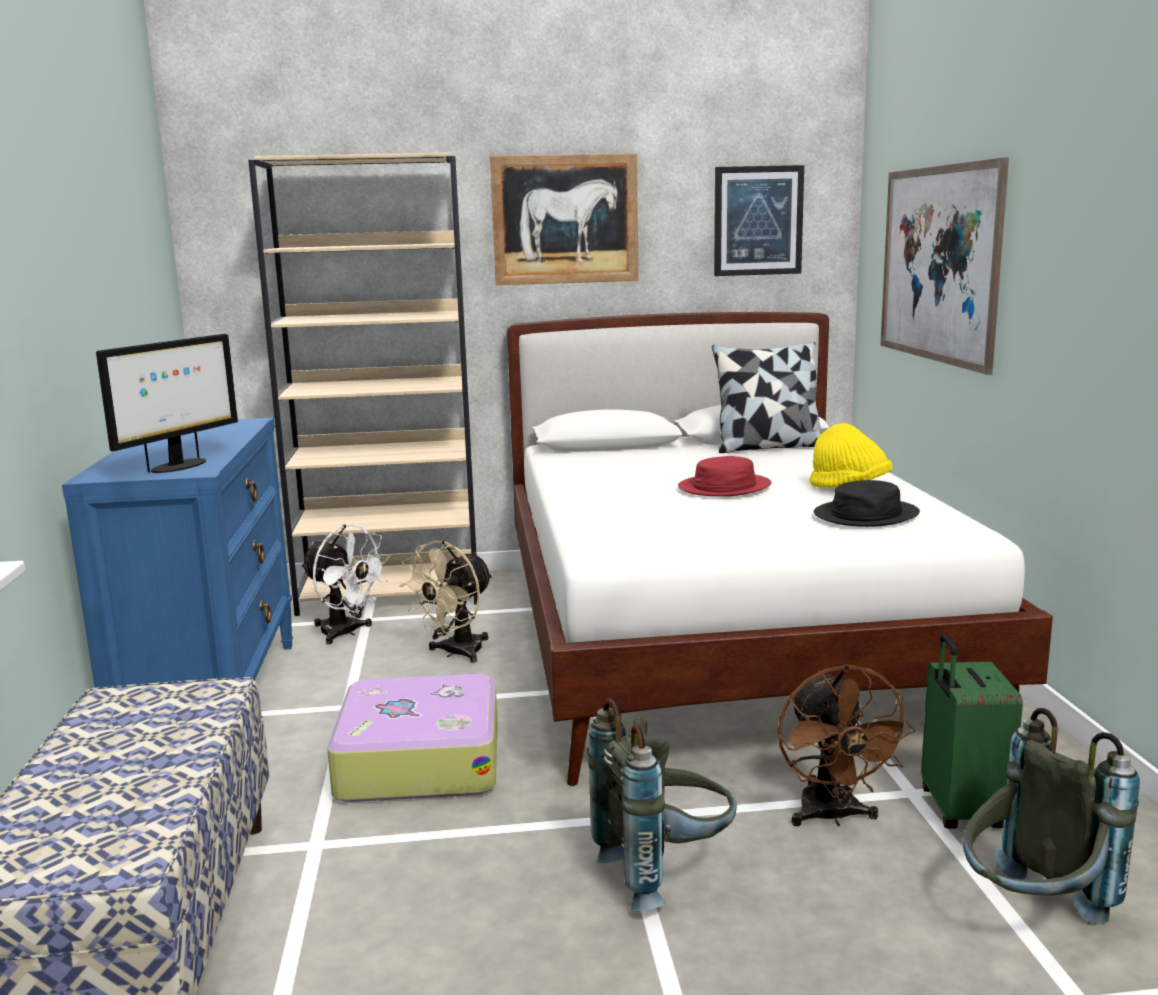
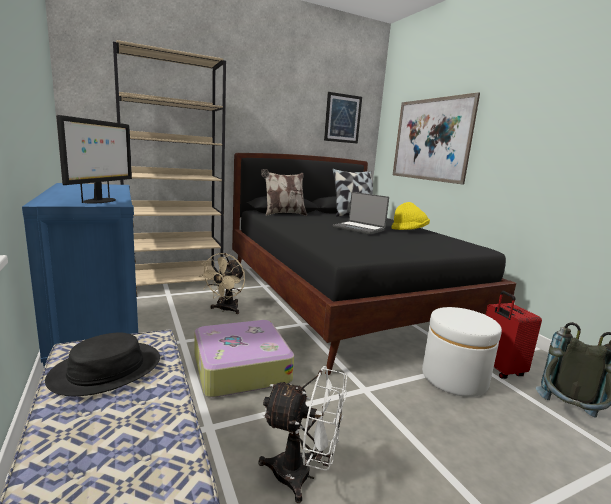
camera: 20 degrees left, 0 degrees up
(346, 633) = (161, 302): white fan -> white fan (302, 475)
(565, 219) = (263, 106): picture -> none
(600, 452) = (283, 214): none -> pillow
(665, 872) = (406, 417): grey backpack -> none
(721, 641) = (344, 299): white bed -> black bed
(724, 487) = (359, 229): red hat -> laptop
(832, 817) = (454, 378): brown fan -> white ottoman
(865, 515) = (432, 240): black hat -> black hat (106, 369)
(959, 810) = (499, 369): green suitcase -> red suitcase

